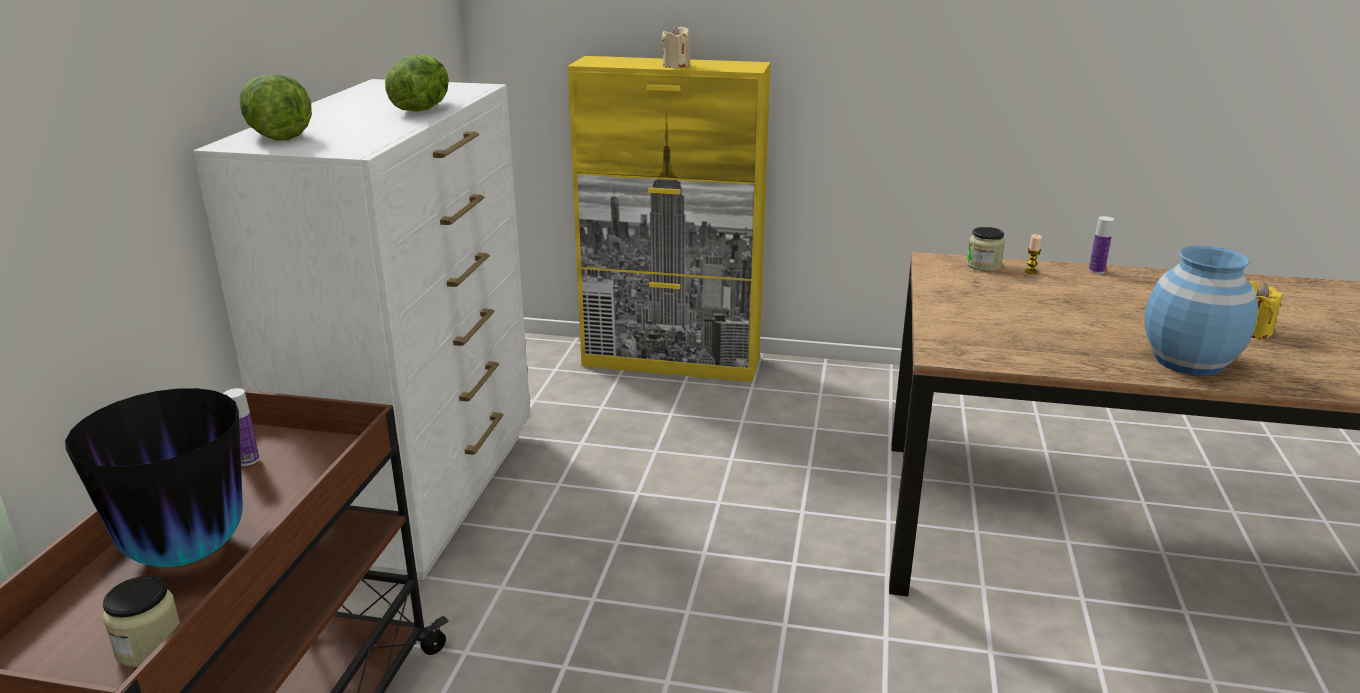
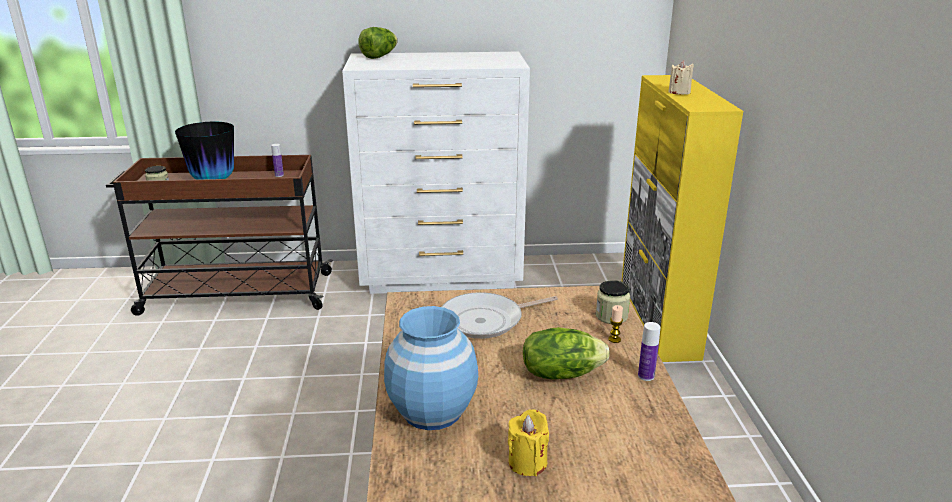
camera: 75 degrees right, 0 degrees up
(421, 108) = (449, 64): lettuce -> lettuce (561, 373)
(994, 318) = (486, 320): none -> frying pan

